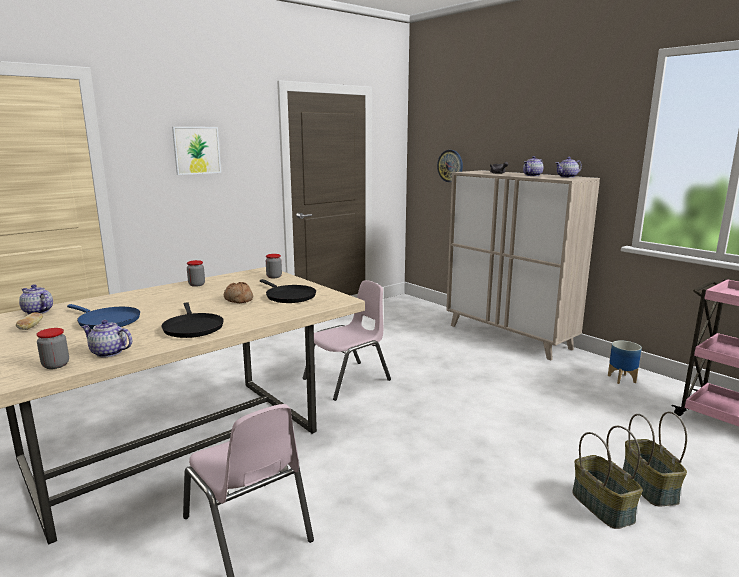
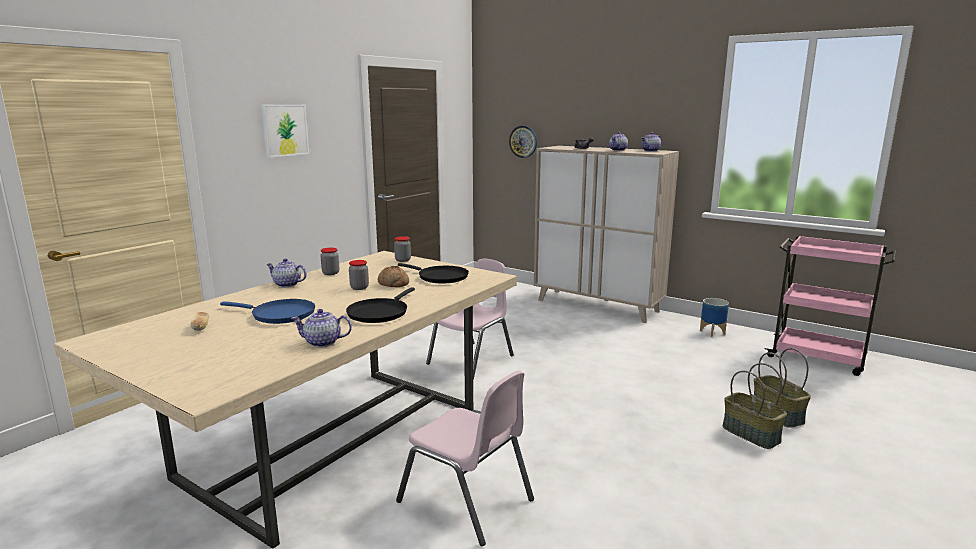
camera: 15 degrees left, 0 degrees up
(37, 311) = (186, 312): teapot -> teapot (287, 284)
(56, 365) = (282, 358): jar -> jar (359, 288)
(192, 327) = (379, 313): black frying pan -> black frying pan turned 60 degrees clockwise

